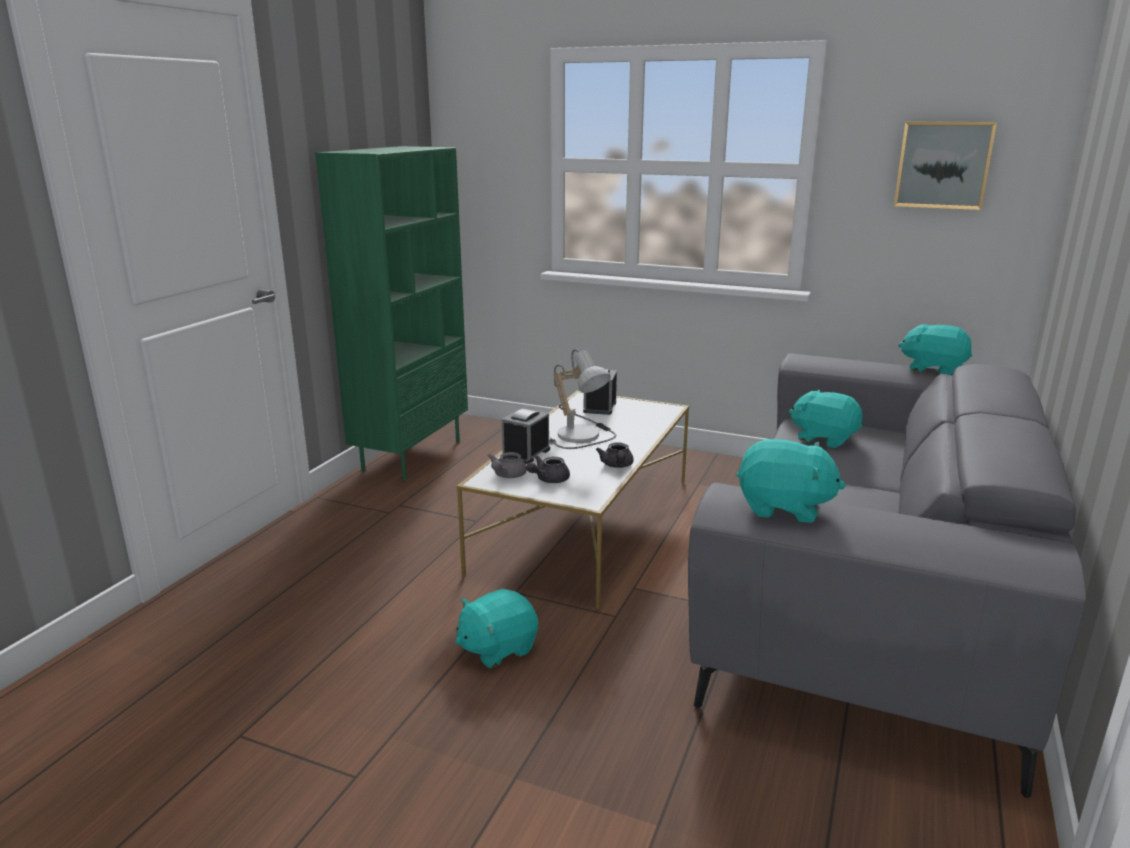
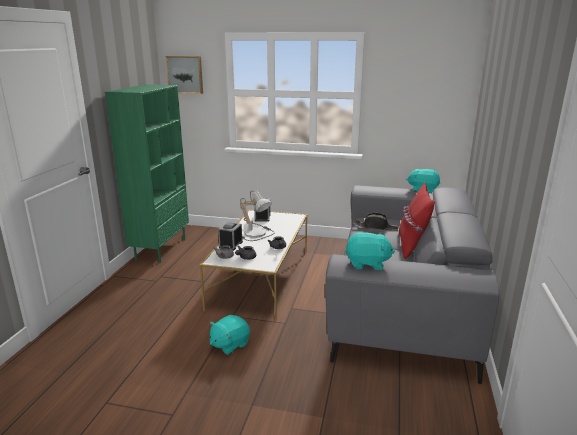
camera: 10 degrees left, 0 degrees up
(824, 438) = (376, 227): turquoise plush toy -> black hat
(896, 482) = (412, 246): none -> red pillow
(943, 165) = (421, 92): picture -> picture (185, 74)

